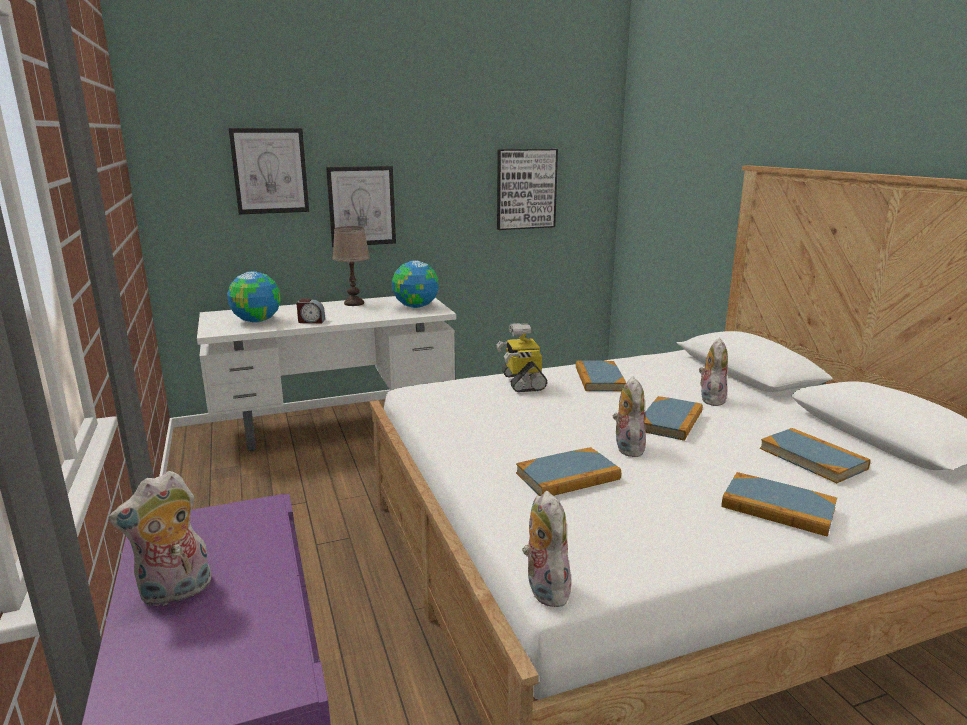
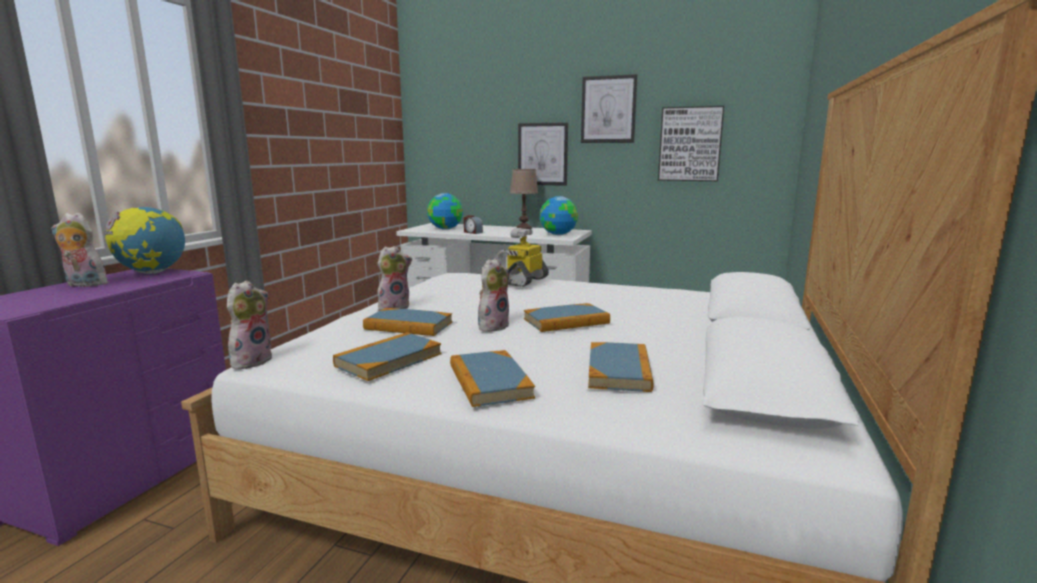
camera: 40 degrees right, 5 degrees down
(198, 527) = (152, 273): none -> globe
(270, 171) = (481, 126): picture -> picture (608, 109)
(599, 379) = (589, 291): book -> book (388, 360)
(710, 399) = (651, 321): plush toy -> plush toy (394, 307)

